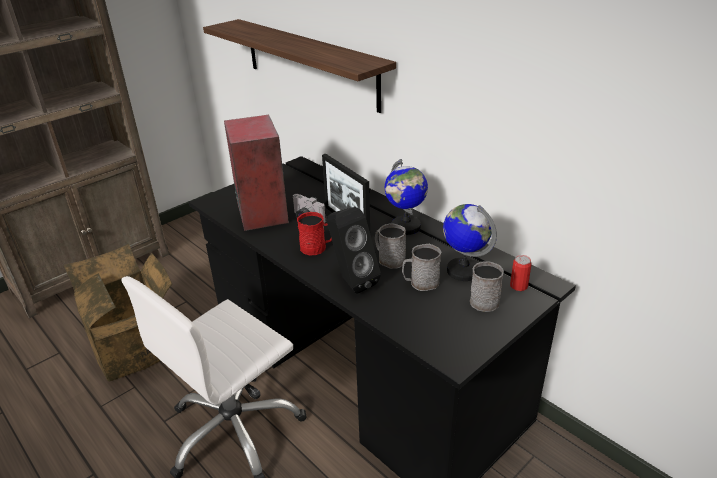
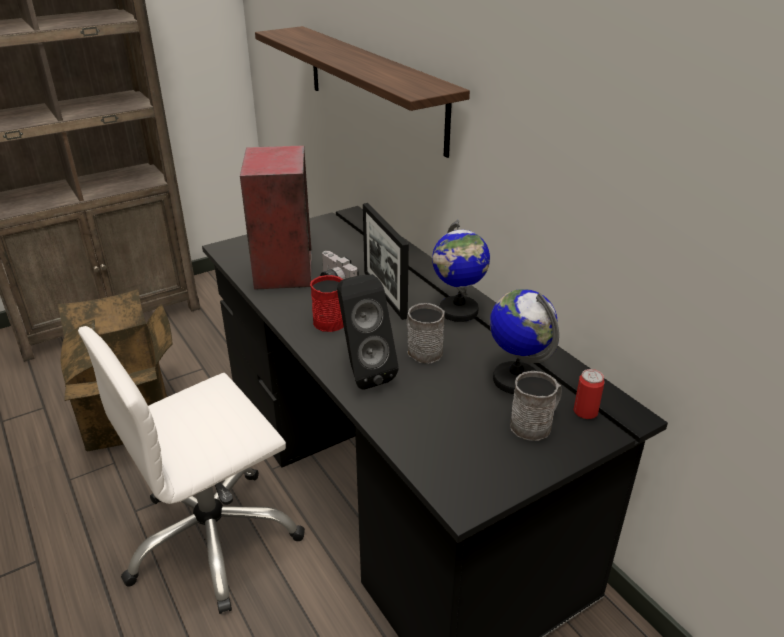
camera: 10 degrees right, 0 degrees up
(420, 283) = (452, 388): grey mug -> none

